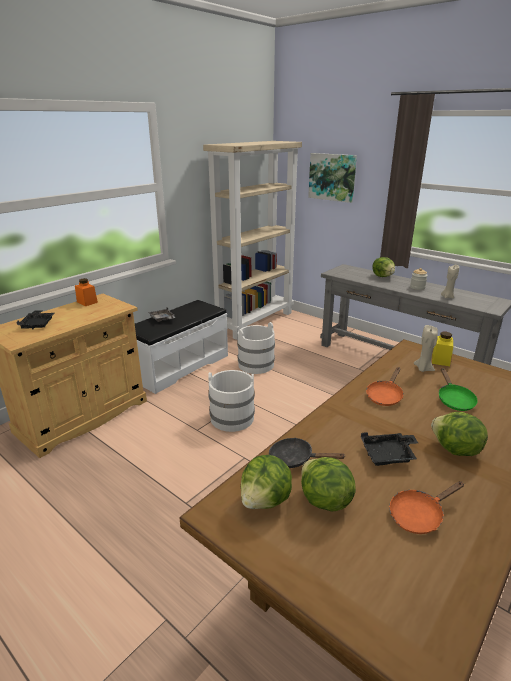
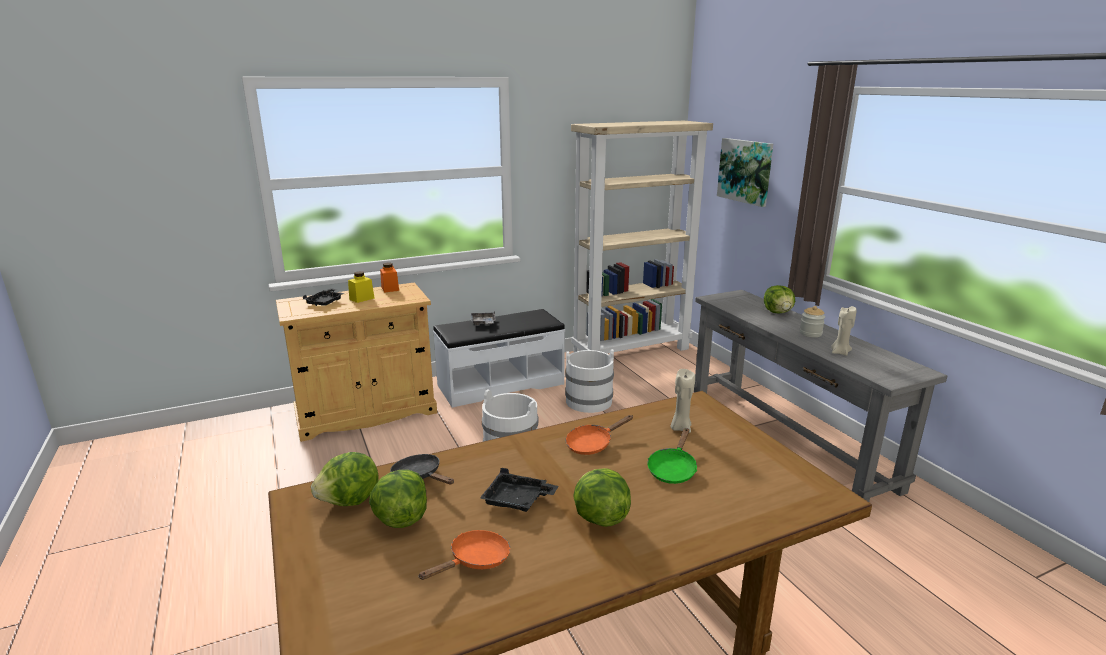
camera: 25 degrees right, 5 degrees down
(419, 515) = (475, 561): orange frying pan -> orange frying pan turned 135 degrees clockwise
(440, 360) = (718, 423): yellow jar -> yellow jar (362, 298)

